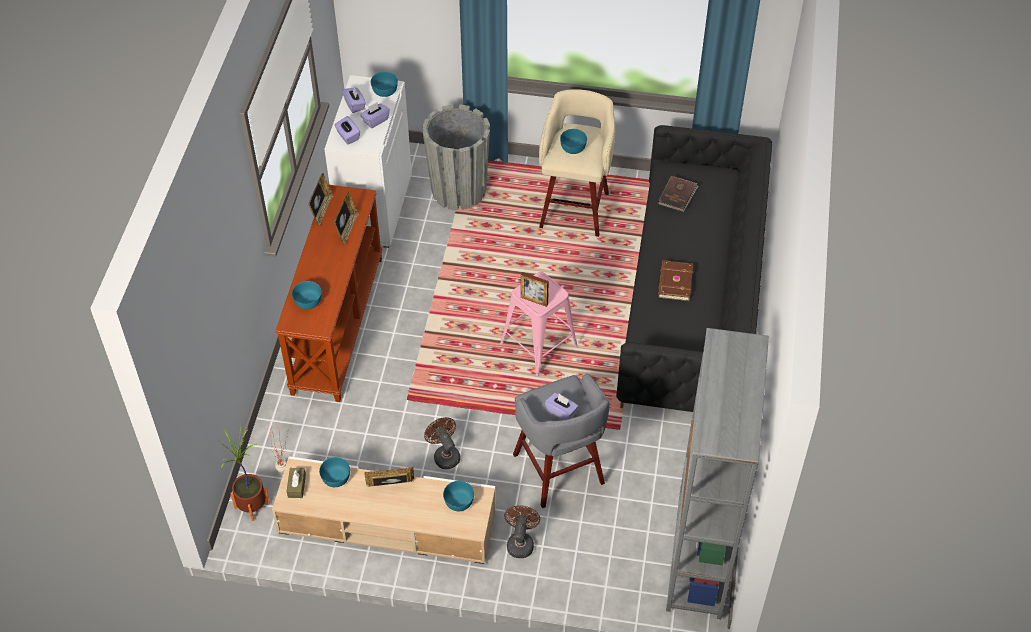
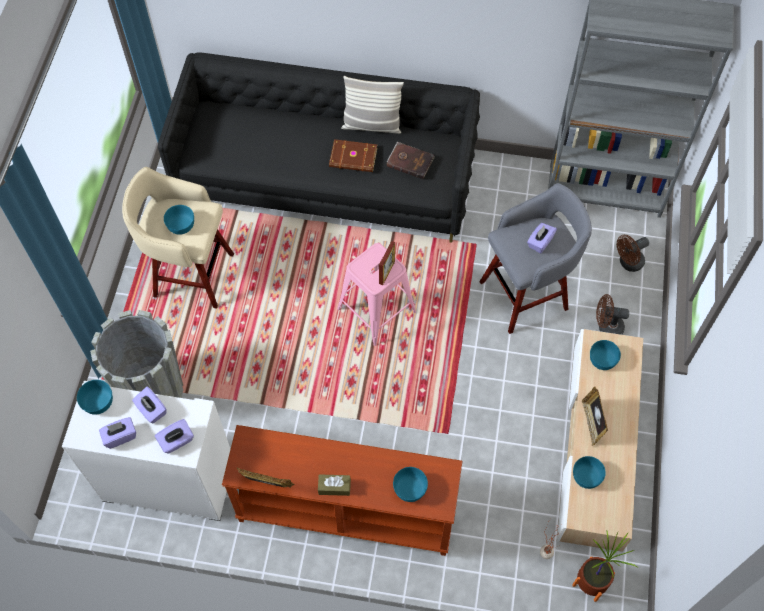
camera: 90 degrees left, 10 degrees up
(296, 486) = (600, 515): brown tissue box -> brown tissue box (334, 487)
(347, 229) = (298, 453): picture frame -> none
(444, 455) = (514, 395): brown fan -> brown fan (628, 263)
(677, 195) = (235, 150): brown book -> brown book (410, 161)
(718, 297) = (372, 125): none -> pillow

